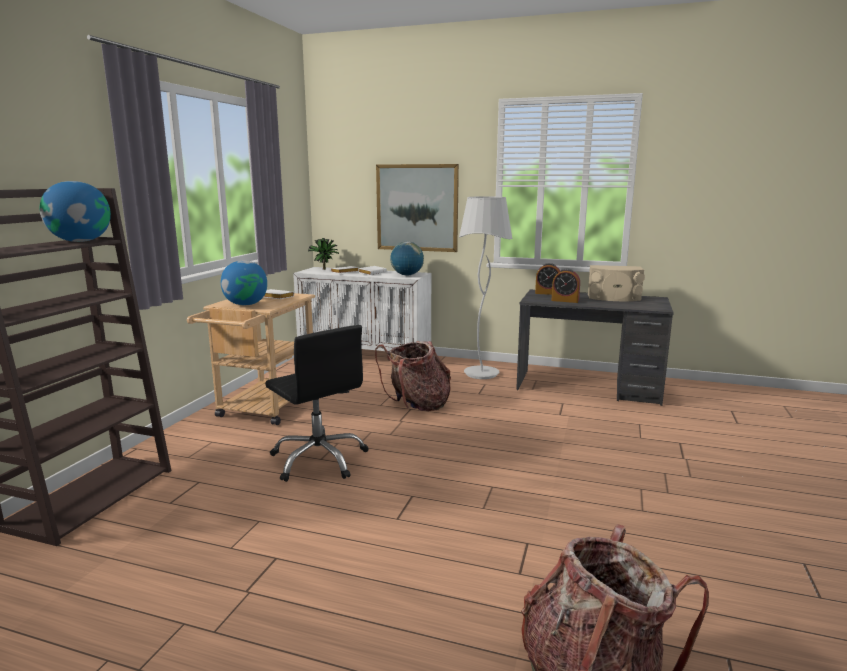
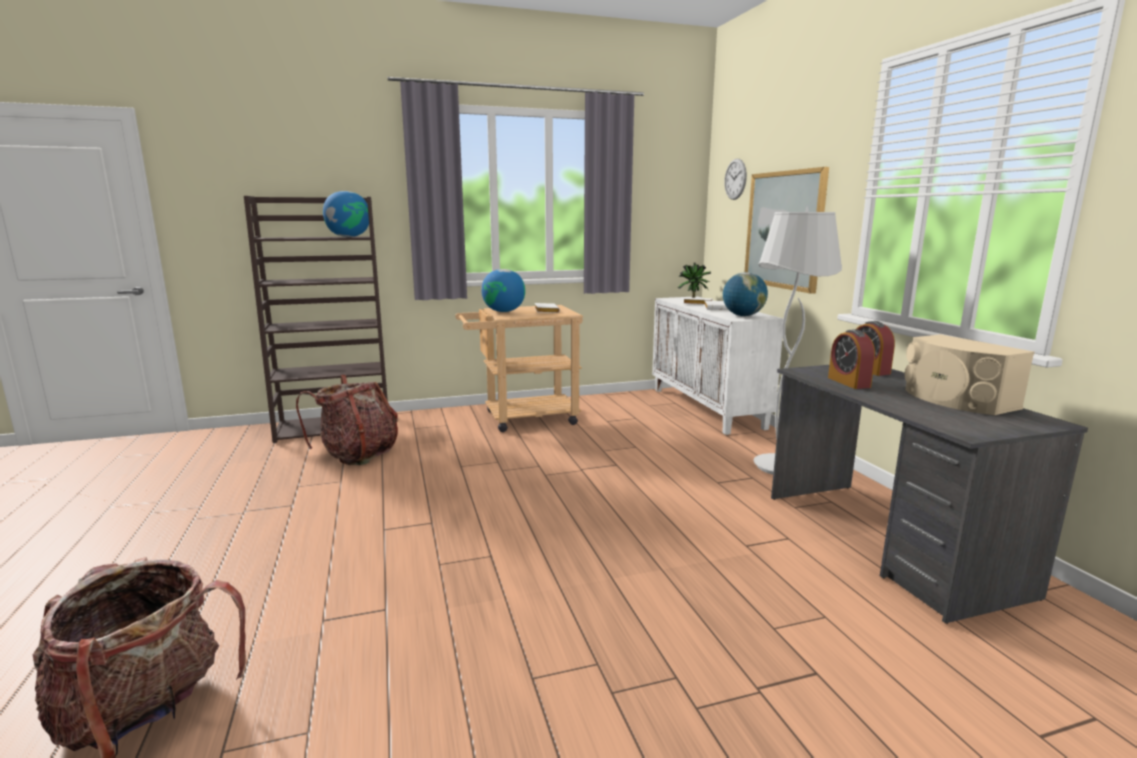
camera: 55 degrees right, 0 degrees up
(319, 459) = (459, 466): black office chair -> none
(350, 167) = (735, 179): none -> wall clock
(417, 405) = (630, 464): backpack -> backpack (357, 454)

